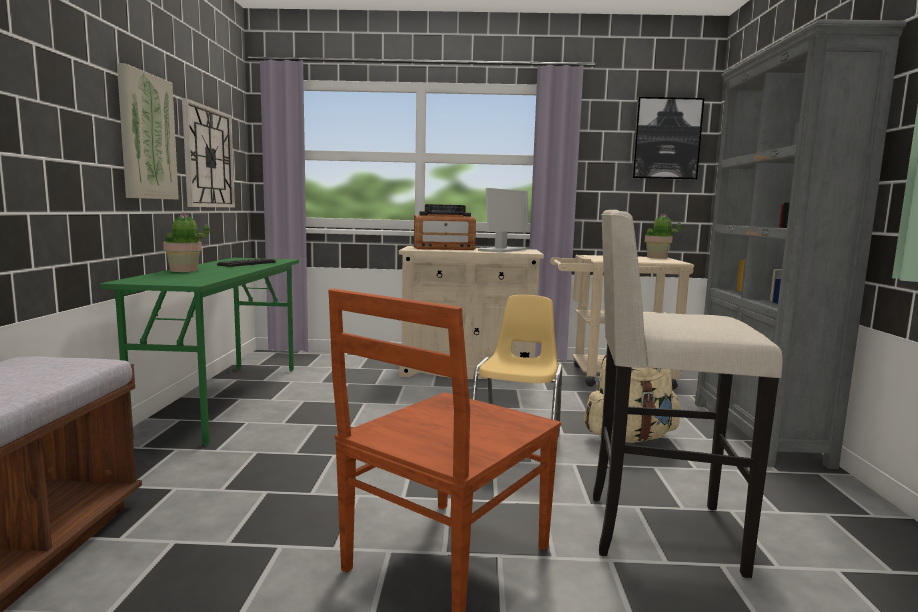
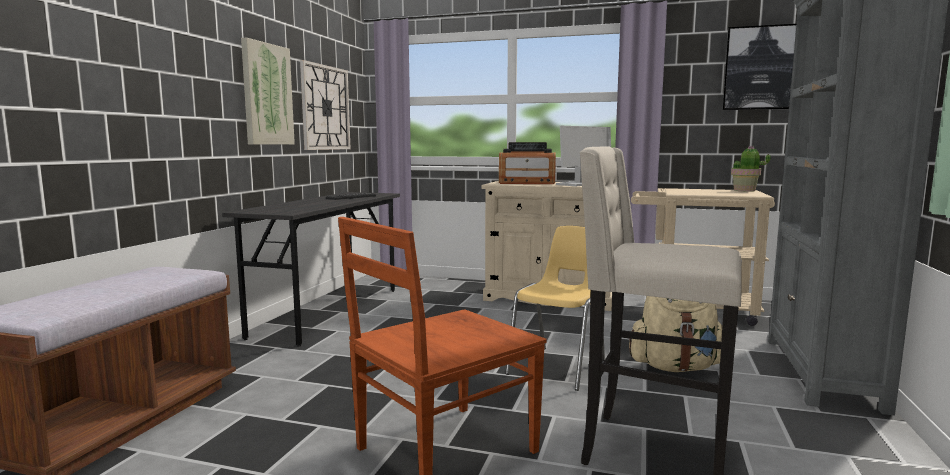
camera: 15 degrees right, 0 degrees up
(184, 270) = (295, 203): potted plant -> none
(225, 399) = (329, 311): green desk -> grey desk

